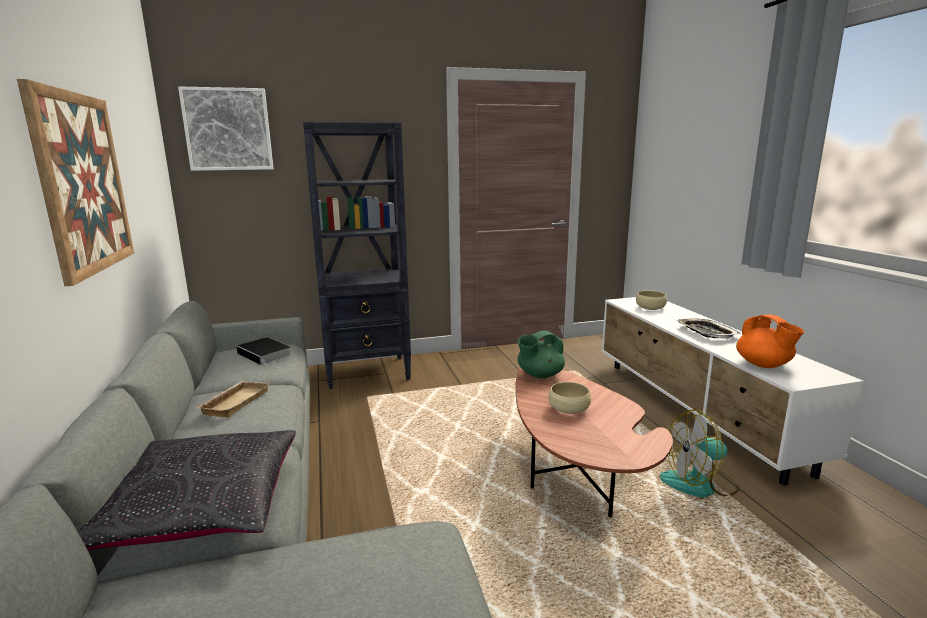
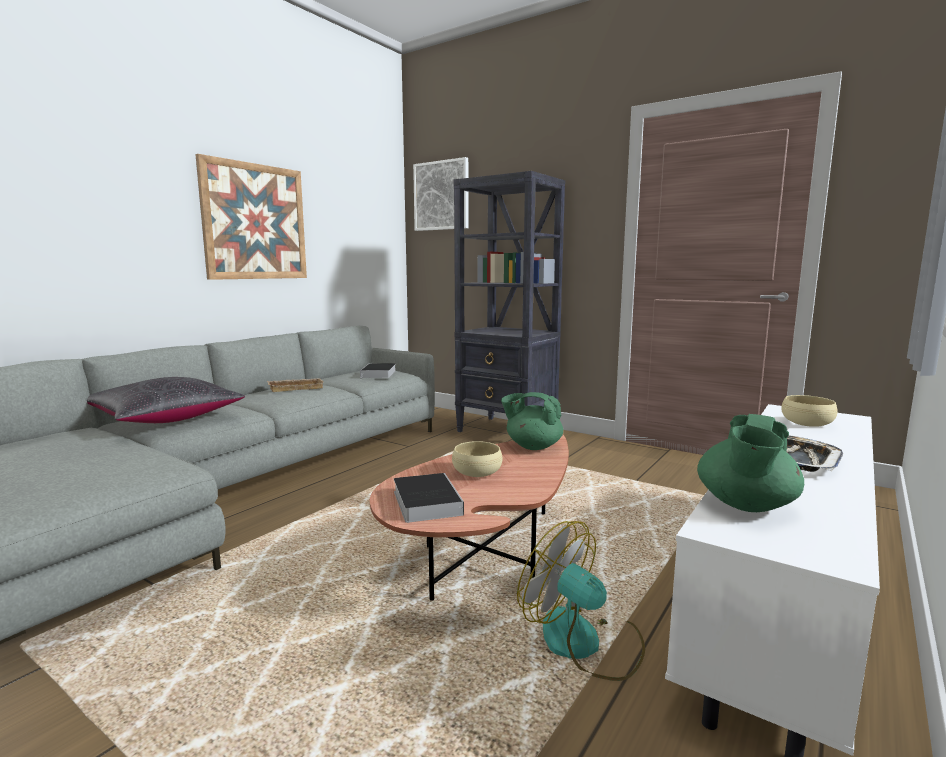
camera: 50 degrees right, 5 degrees down
(607, 443) = (425, 501): none -> book
(764, 365) = (746, 505): orange teapot -> green teapot

